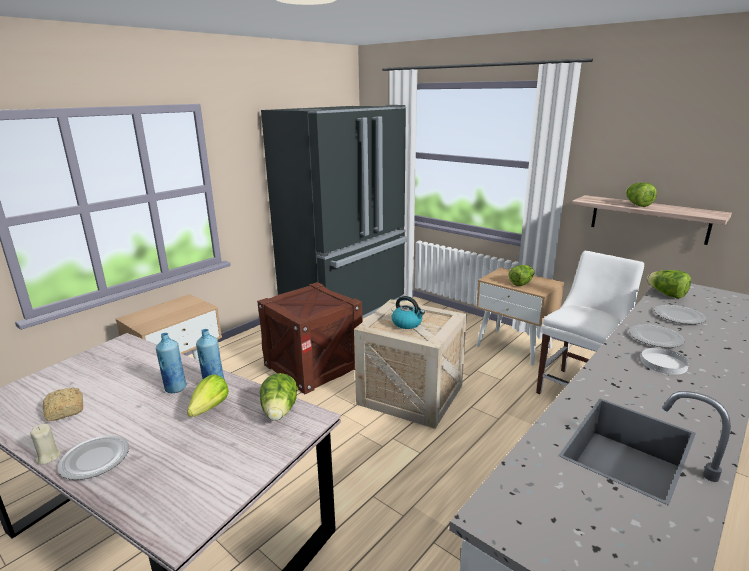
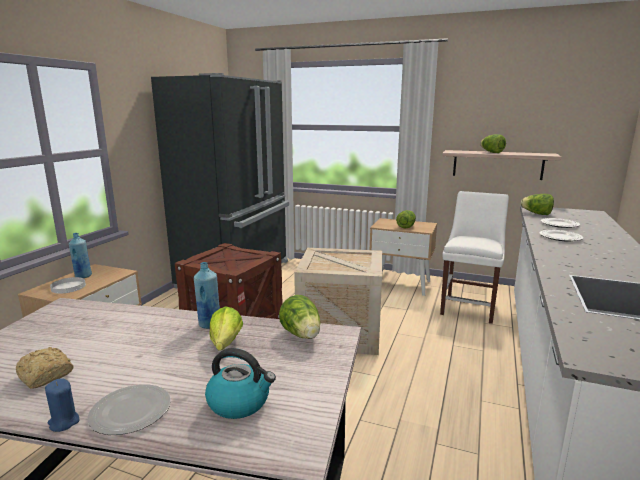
camera: 20 degrees left, 5 degrees down
(48, 457) = (64, 422): beige candle -> blue candle
(175, 388) = (169, 334): blue bottle -> blue bottle (83, 276)
(407, 323) = (338, 262): kettle -> kettle (240, 402)
(663, 363) = (583, 250): white plate -> white plate (68, 287)

